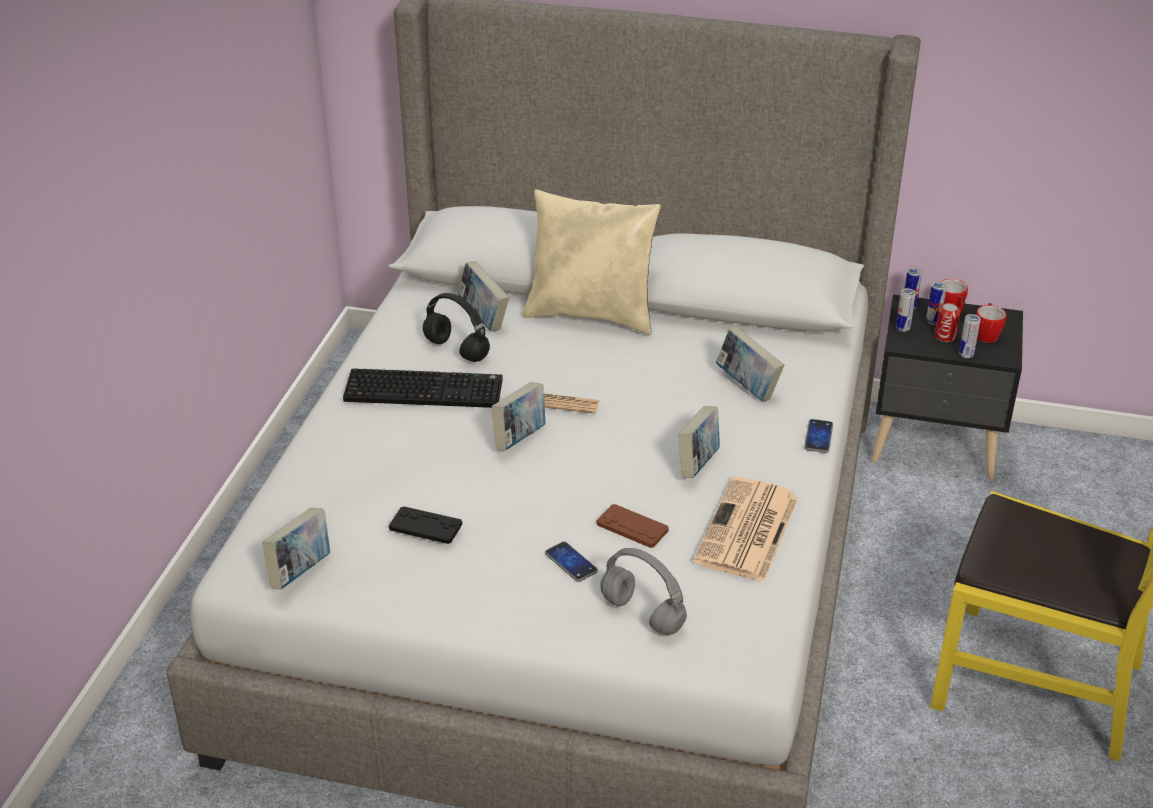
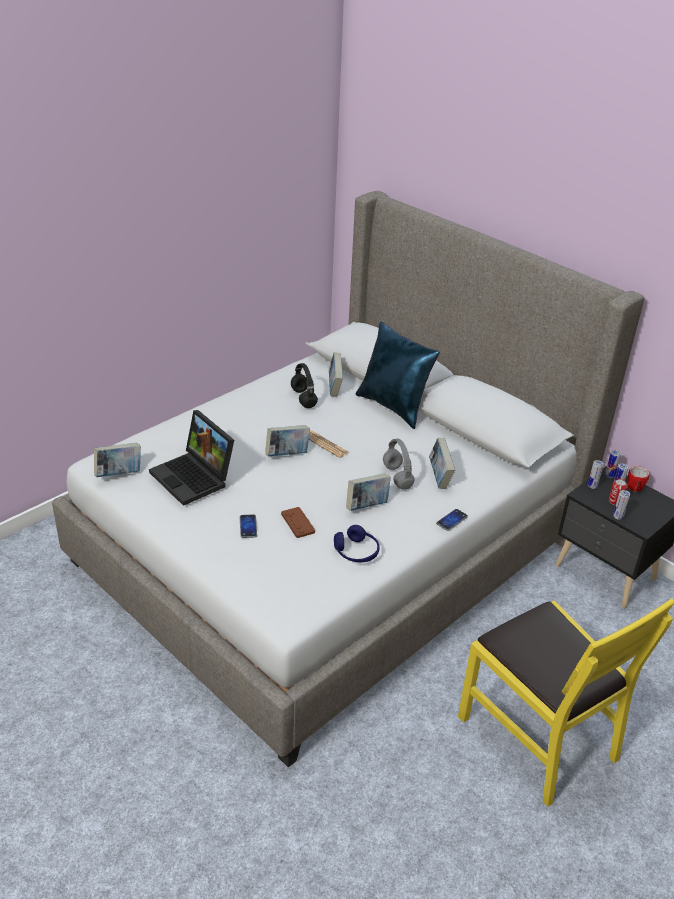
camera: 30 degrees right, 0 degrees up
(425, 389) = (267, 412): keyboard -> none
(425, 526) = (195, 477): black game controller -> laptop
(592, 314) = (394, 407): beige pillow -> blue pillow
(640, 614) = (254, 568): grey headphones -> grey headphones (396, 476)
(747, 531) = (356, 552): newspaper -> blue headphones
(986, 334) = (645, 510): mug -> none

